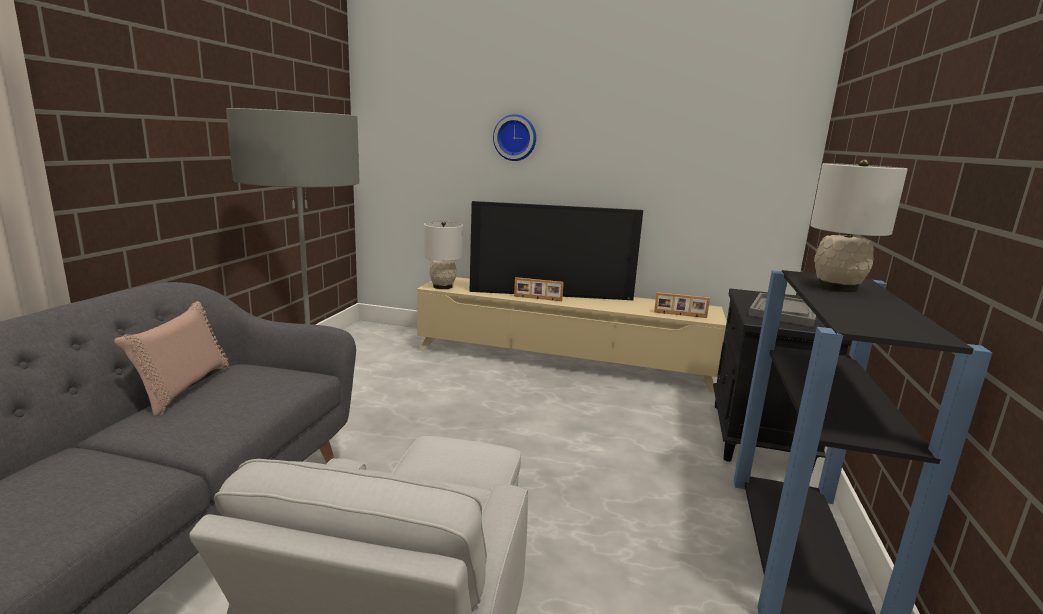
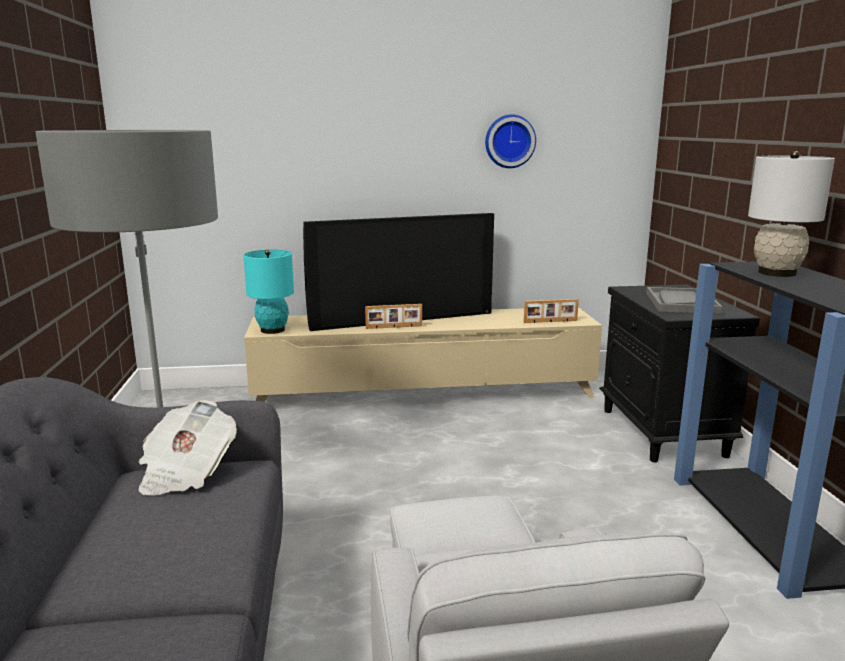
camera: 20 degrees left, 0 degrees up
(183, 388) = (98, 517): beige pillow -> none
(266, 371) = (186, 472): none -> newspaper
(442, 286) = (272, 330): white table lamp -> turquoise table lamp
(515, 138) = (335, 141): wall clock -> wall clock (509, 141)

